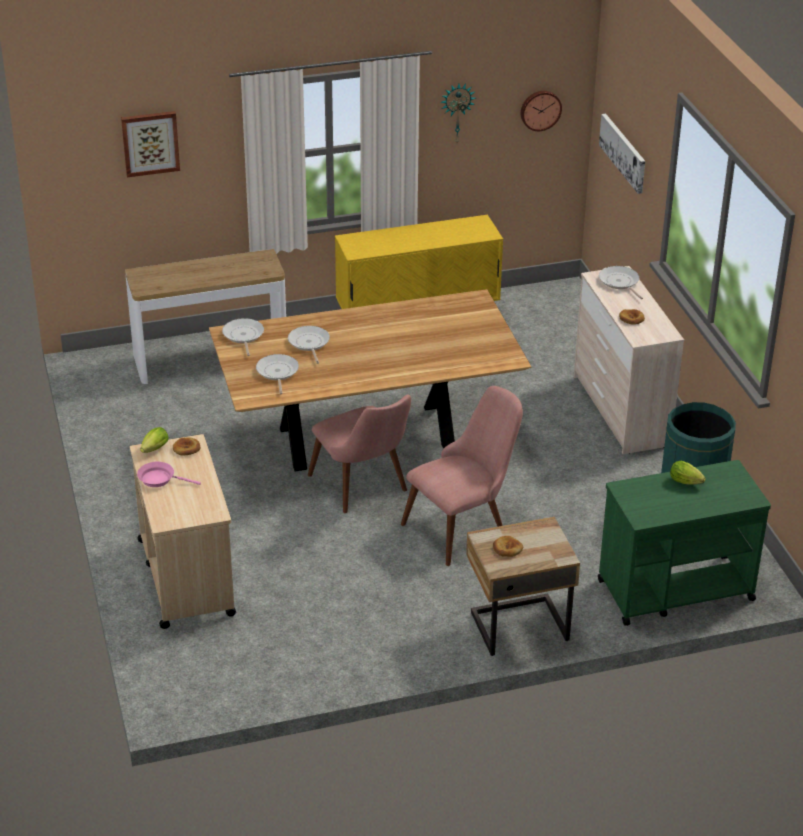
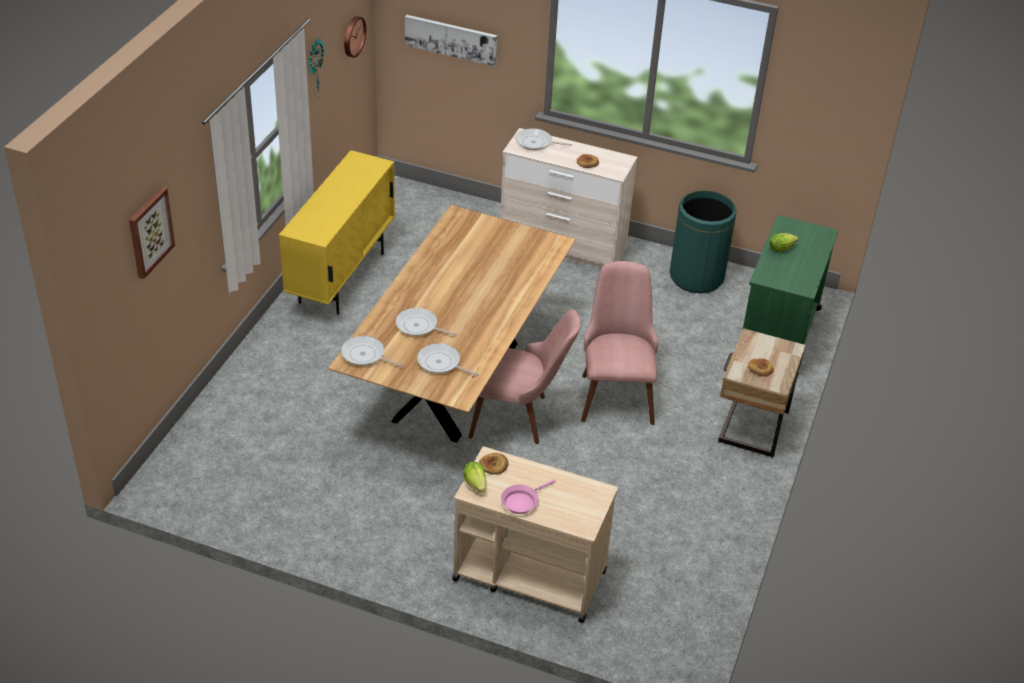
camera: 55 degrees left, 5 degrees up
(210, 359) = (245, 410): console table -> none

